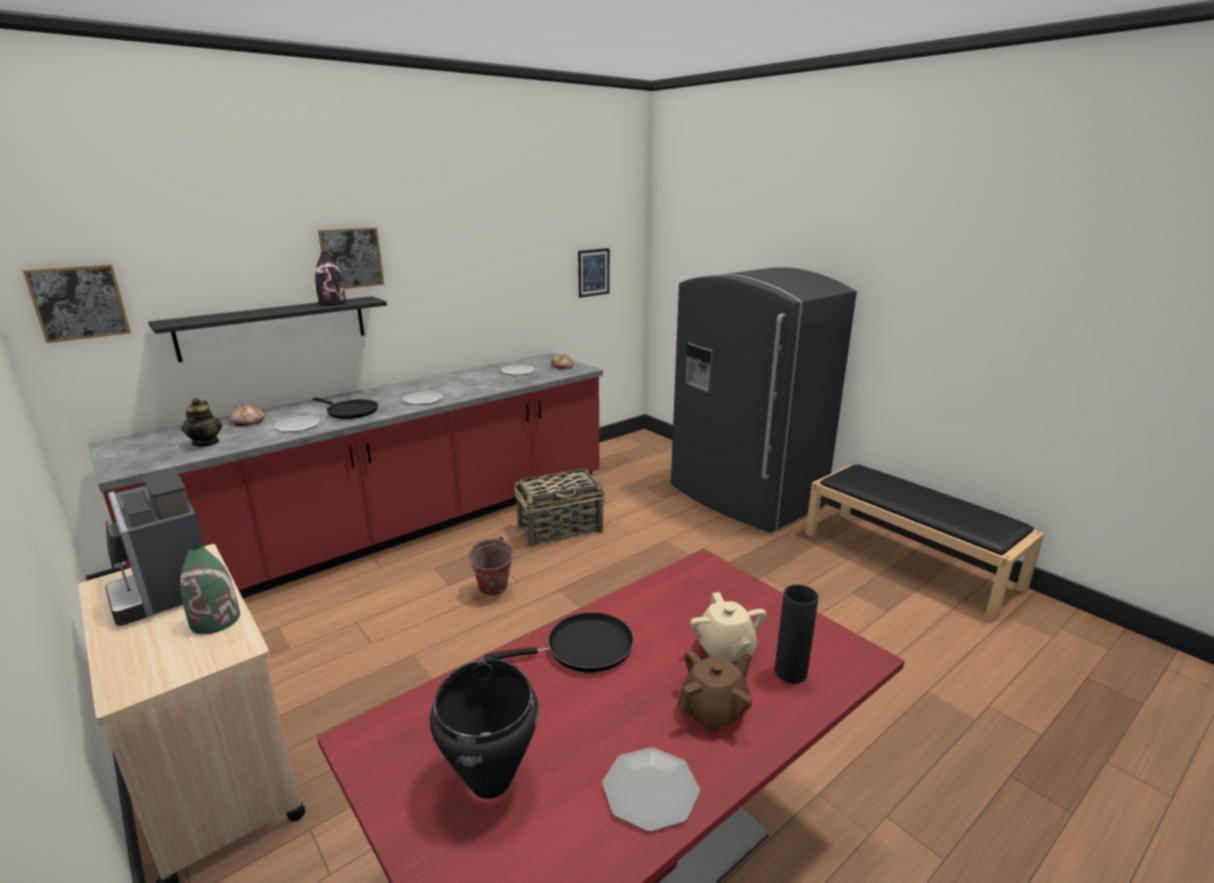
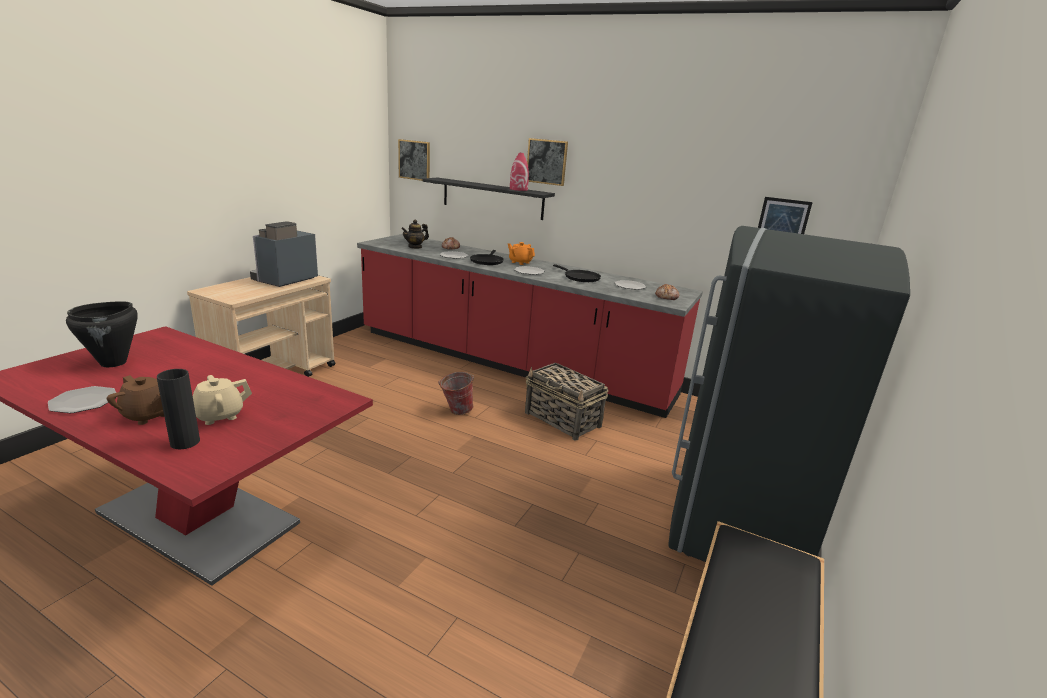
camera: 65 degrees right, 0 degrees up
(216, 620) = (257, 292): green vase -> none
(333, 303) = (518, 189): black vase -> red vase
(377, 397) = (520, 262): none -> orange teapot
(583, 648) = (227, 370): black frying pan -> black frying pan (580, 277)

